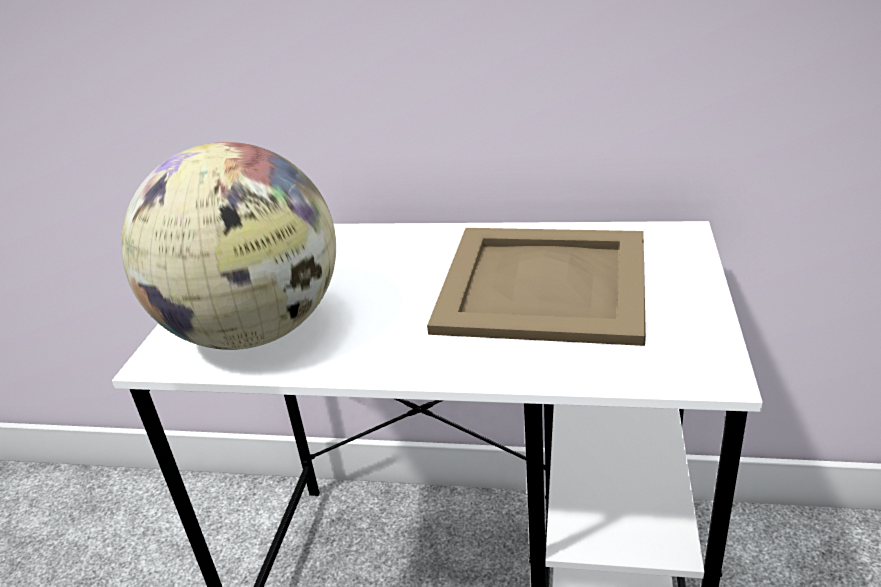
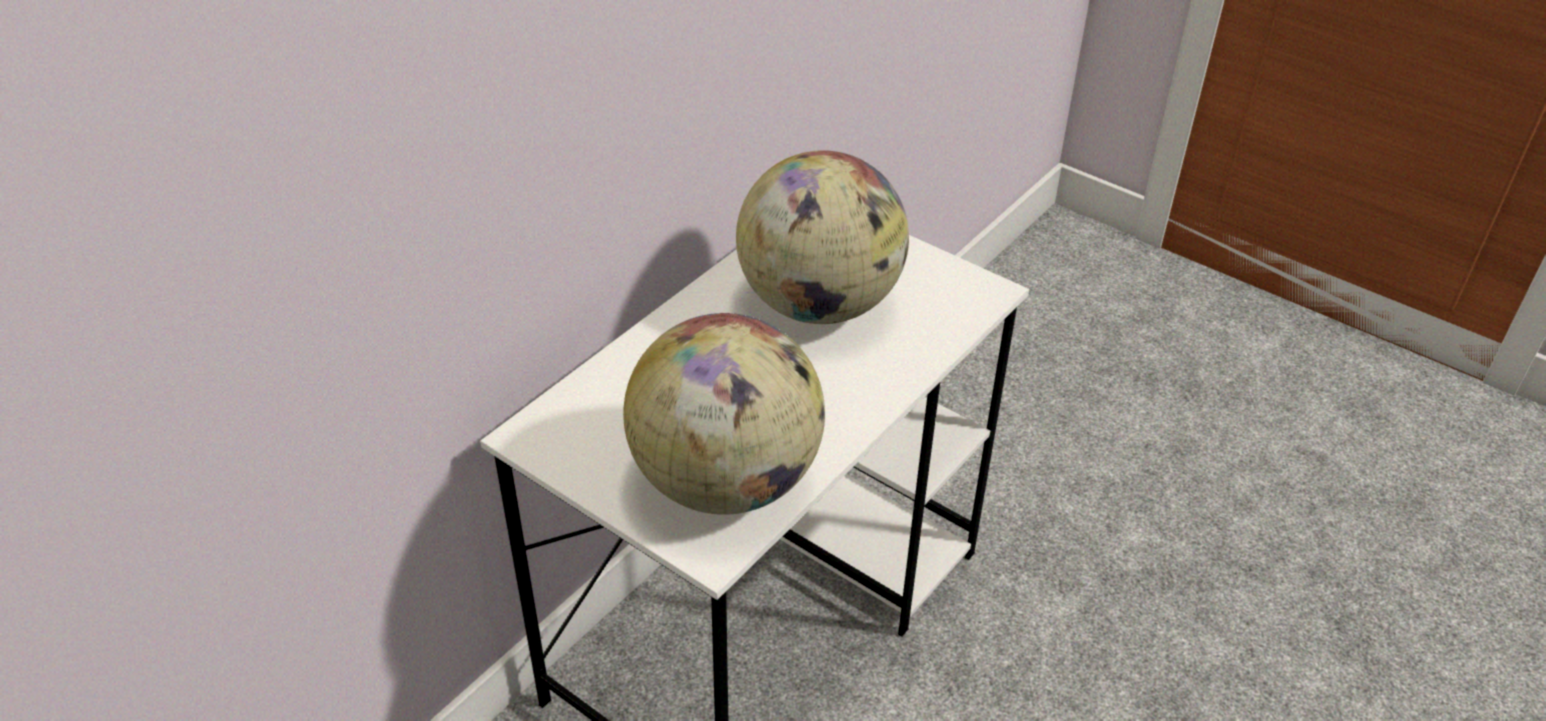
camera: 65 degrees left, 10 degrees up
(545, 284) = (819, 304): beige tray -> globe

